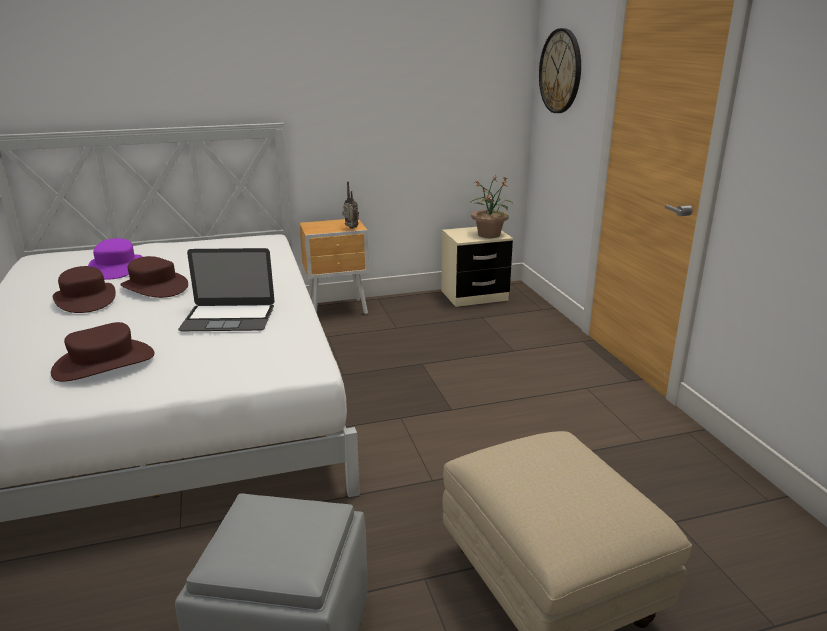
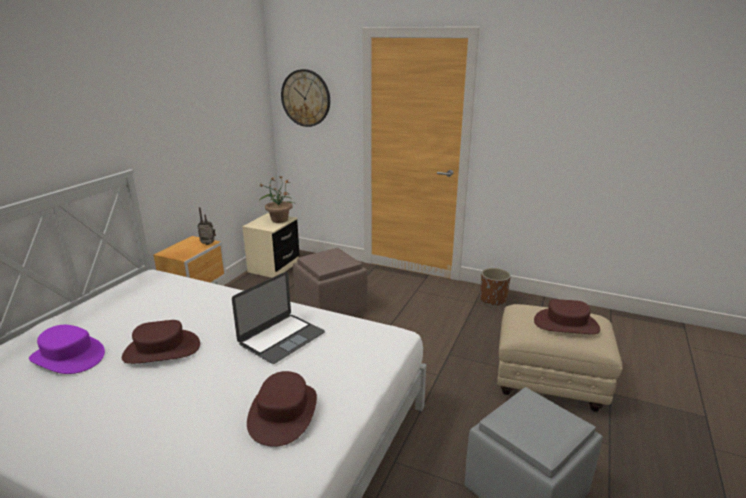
camera: 50 degrees left, 0 degrees up
(85, 299) = (122, 391): brown hat -> brown hat (566, 324)
(455, 357) = (331, 307): none -> brown ottoman
(679, 452) = (492, 300): none -> brown planter

